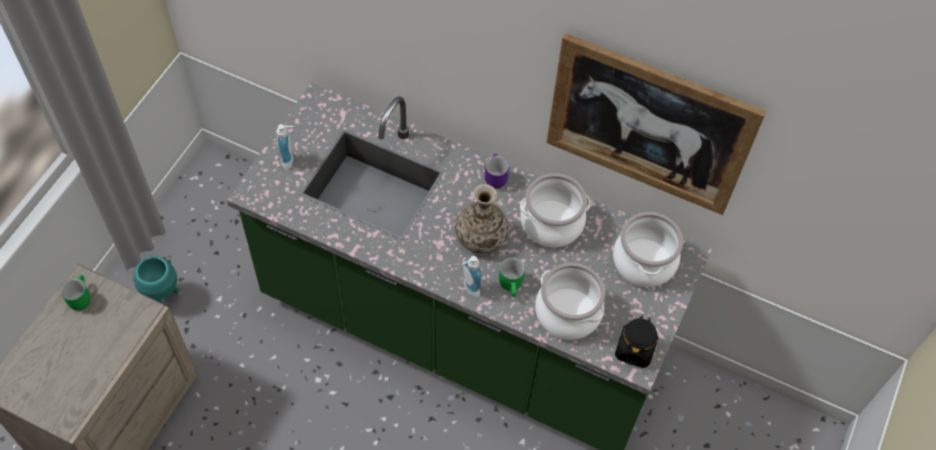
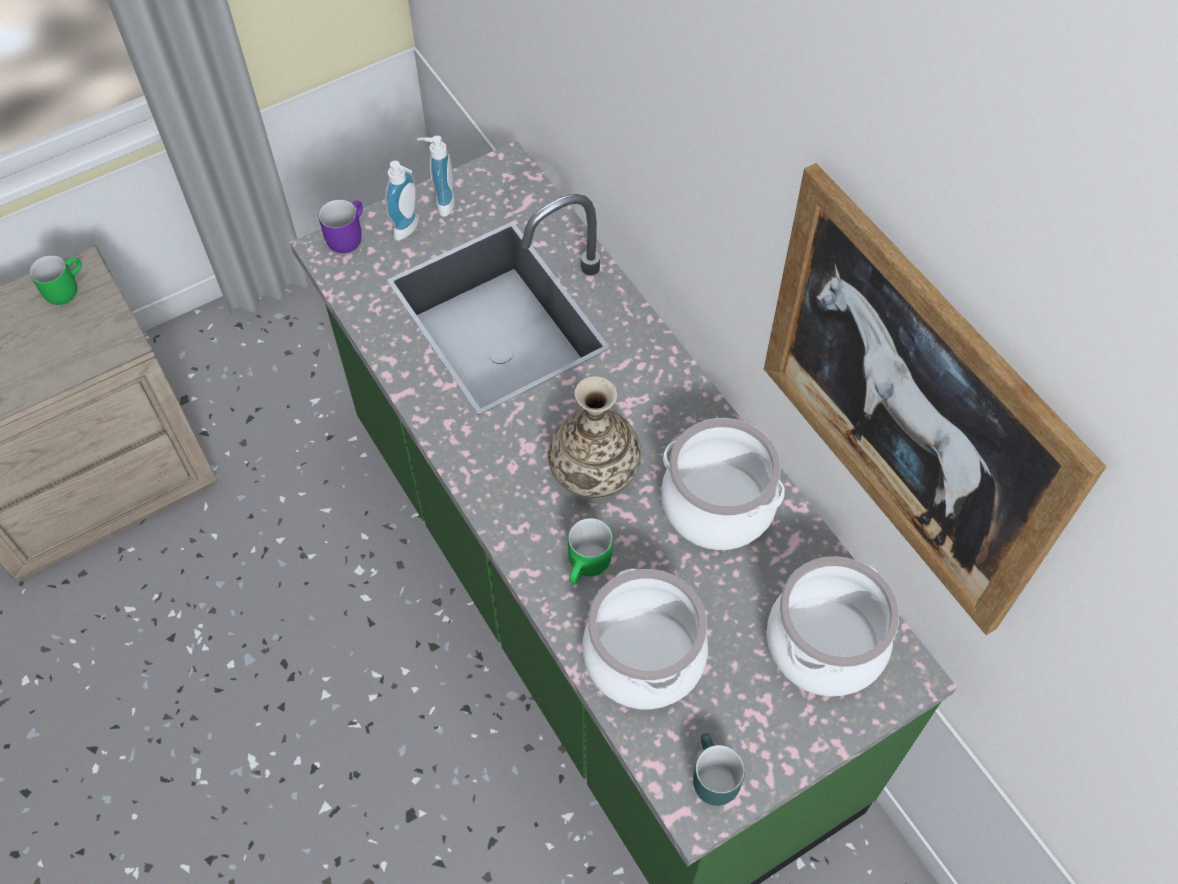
camera: 35 degrees right, 0 degrees up
(163, 296) = (253, 363): turquoise planter -> none
(469, 289) = (520, 537): soap dispenser -> soap dispenser (441, 203)
(493, 177) = (677, 391): purple mug -> purple mug (345, 236)
(634, 349) = (709, 778): black jar -> turquoise mug

